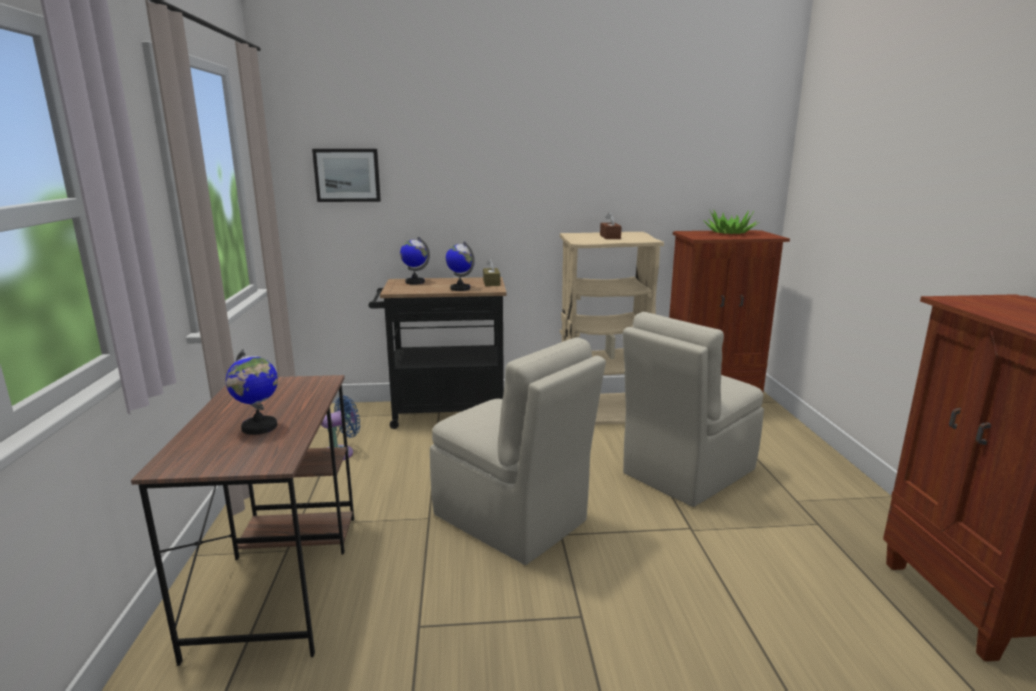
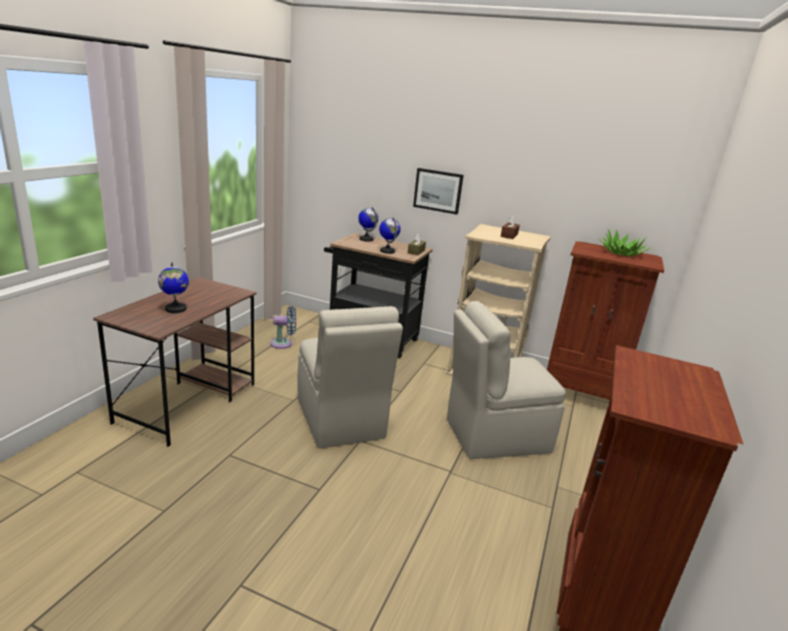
camera: 25 degrees right, 5 degrees up
(347, 175) = (338, 154): picture -> picture (438, 191)

